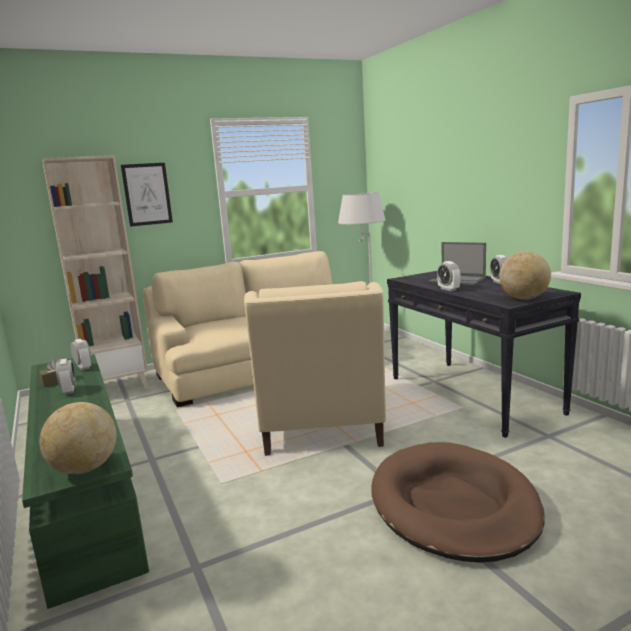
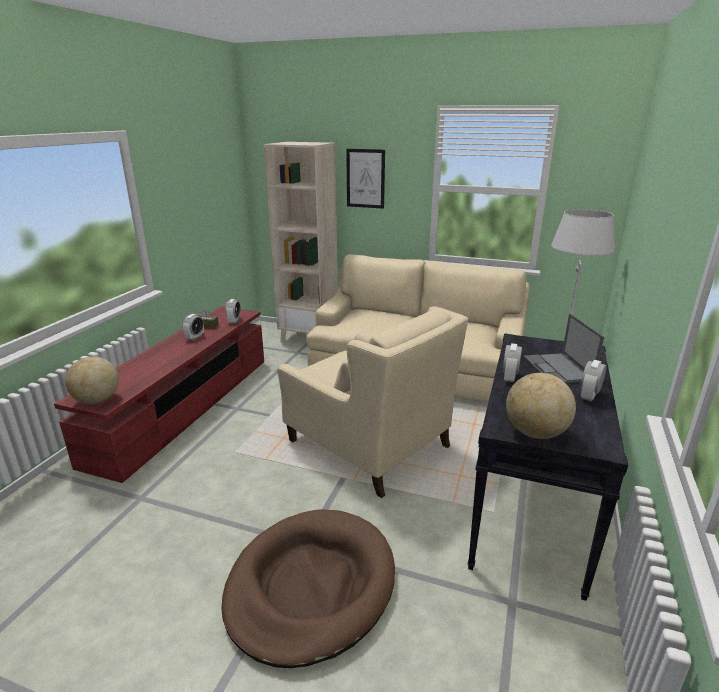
camera: 45 degrees right, 10 degrees up
(85, 488) = (186, 407): green tv stand -> red tv stand
(320, 419) = (368, 443): beige armchair -> beige armchair turned 90 degrees counterclockwise

